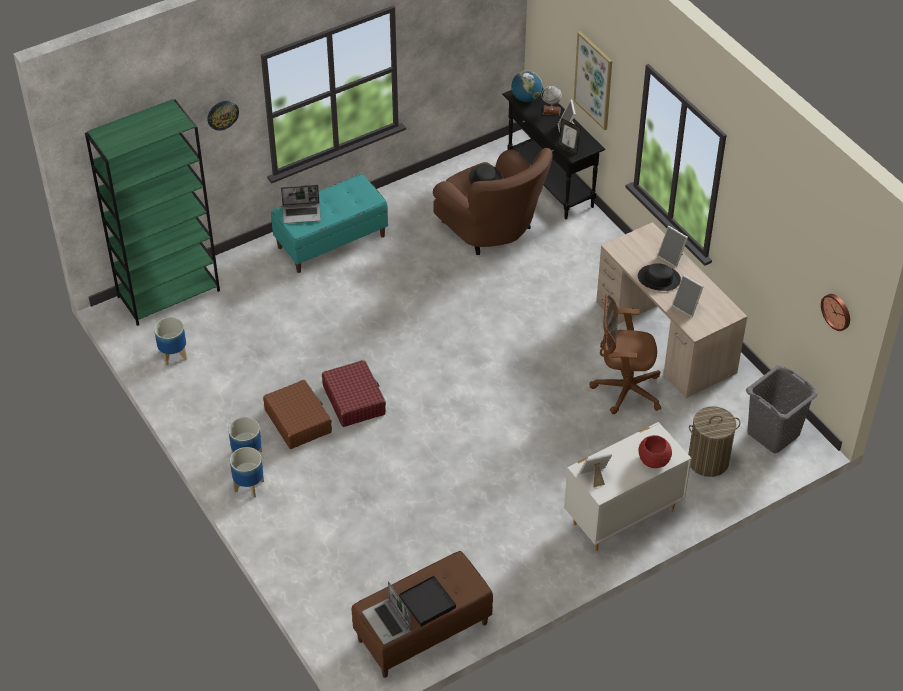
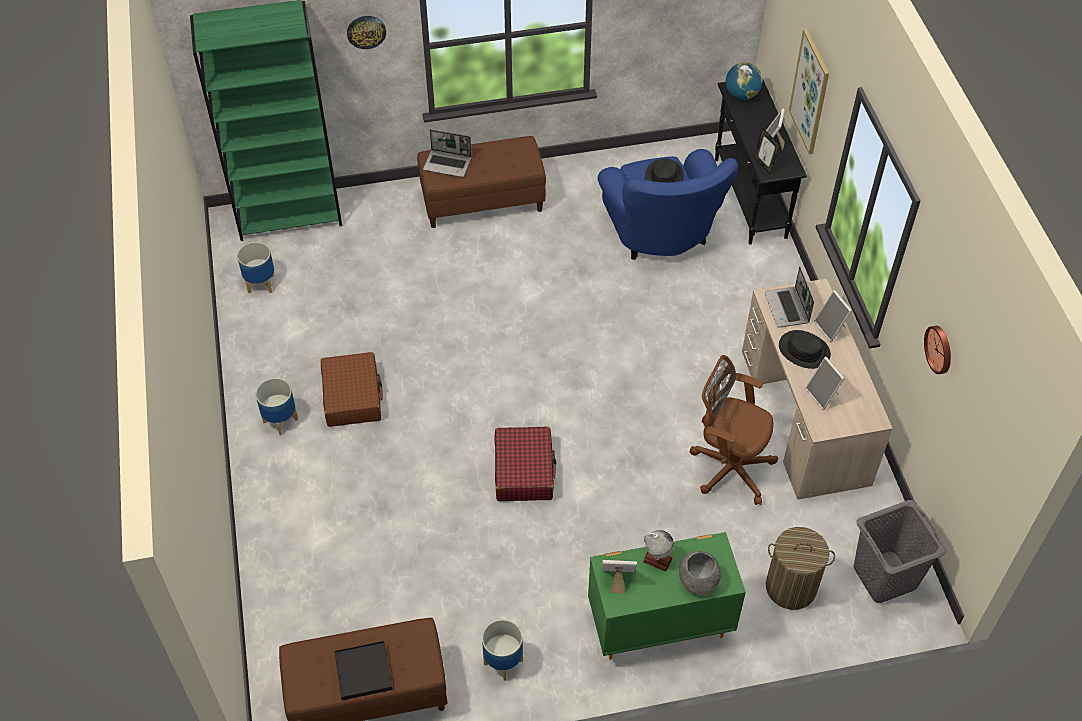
camera: 20 degrees right, 5 degrees up
(248, 486) = (265, 456): planter -> planter (502, 662)
(331, 241) = (483, 202): turquoise bench -> brown bench
(354, 400) = (422, 390): red suitcase -> red suitcase (524, 470)
(388, 622) = (308, 681): laptop -> laptop (787, 308)
(492, 230) = (661, 235): brown armchair -> blue armchair
(551, 111) = (763, 116): globe -> globe (657, 559)
(622, 517) = (658, 625): white dresser -> green dresser
(654, 460) = (698, 581): red bowl -> grey bowl
(837, 311) = (989, 466): wall clock -> wall clock (940, 349)

